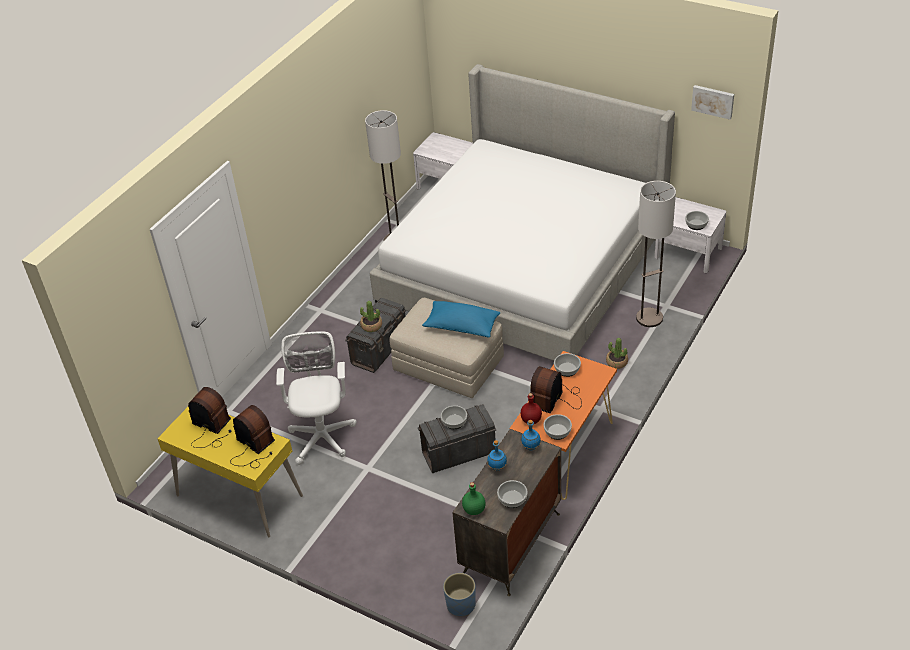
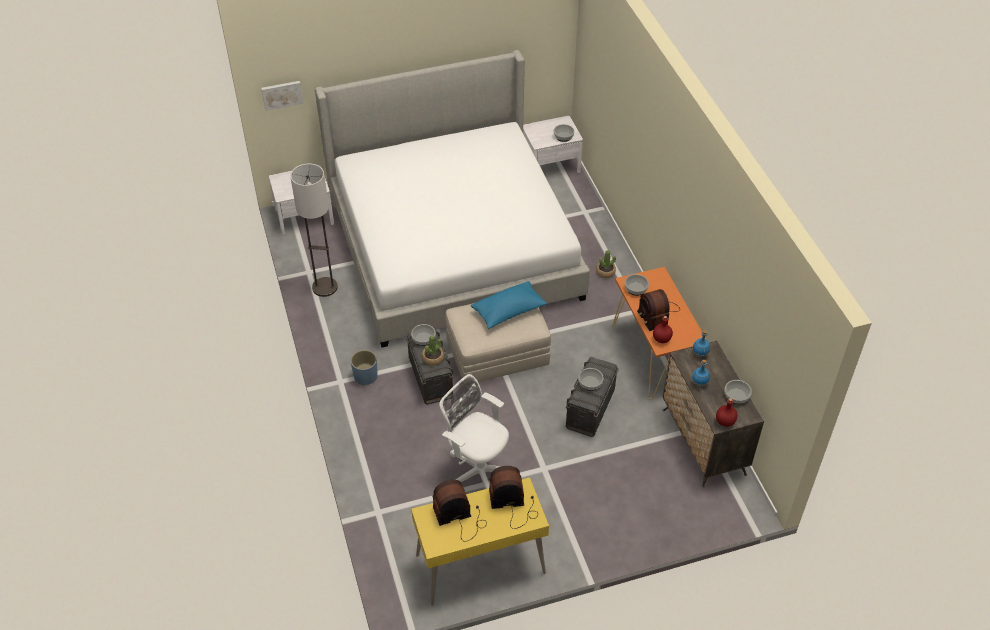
camera: 50 degrees left, 5 degrees up
(461, 604) = (727, 505): blue planter -> blue planter (365, 376)
(473, 509) = (724, 422): green bottle -> red bottle
(557, 431) = (687, 334): bowl -> bowl (423, 339)
(649, 318) = (585, 227): floor lamp -> none
(713, 101) = (549, 27): picture -> picture (282, 94)

